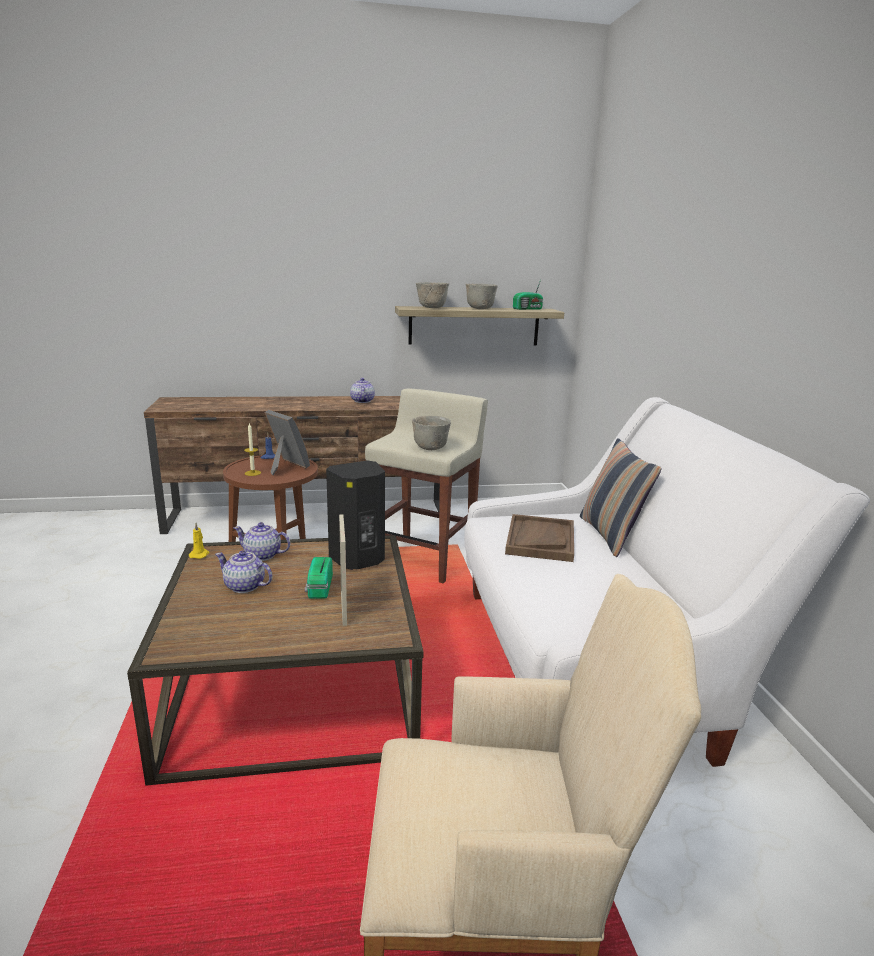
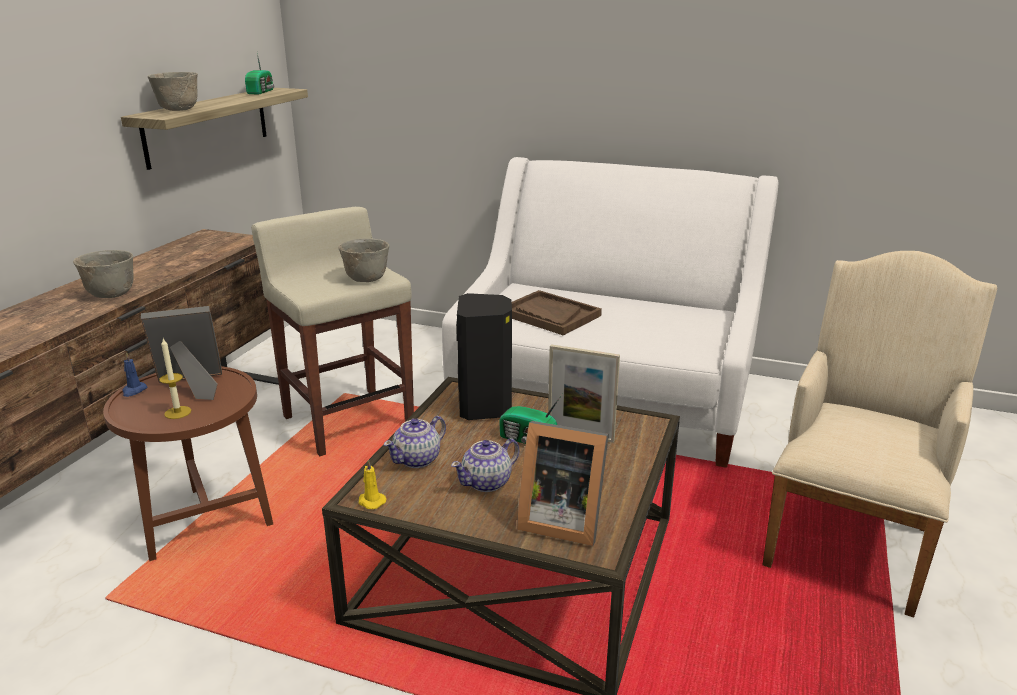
camera: 60 degrees left, 5 degrees up
(204, 627) = (560, 520): none -> picture frame
(362, 401) = (145, 267): teapot -> none
(479, 308) = (225, 101): grey bowl -> grey bowl (110, 295)
(610, 535) = (566, 290): pillow -> none

